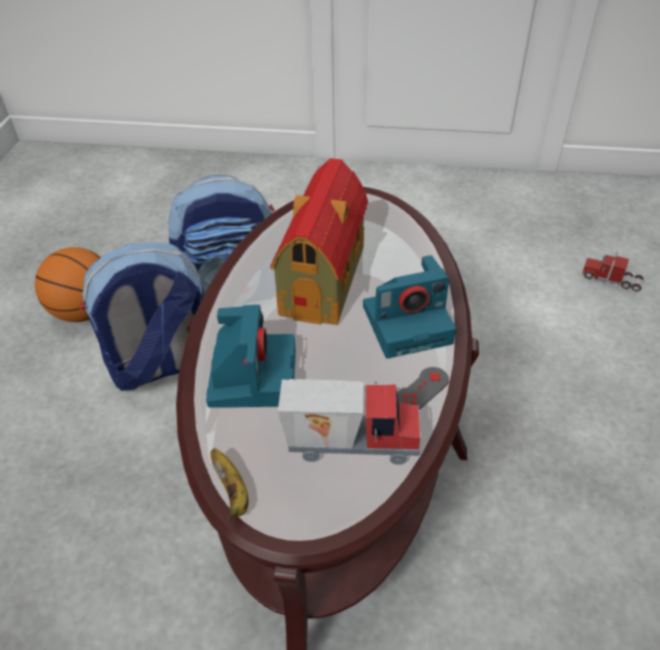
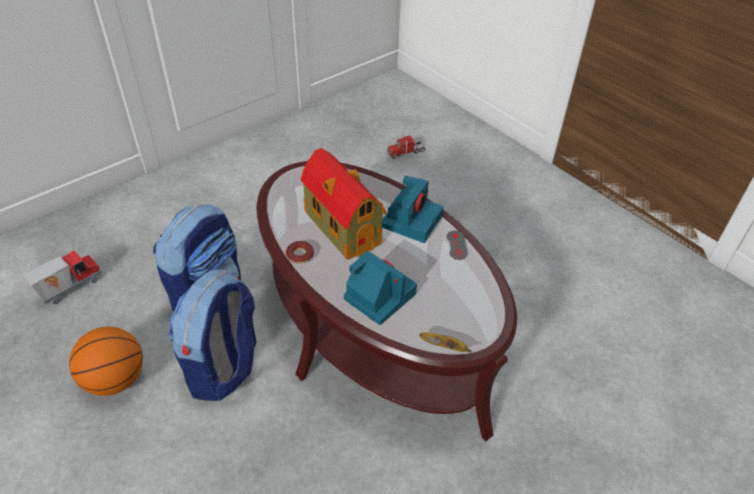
camera: 50 degrees left, 0 degrees up
(243, 278) = (300, 255): none -> donut
(351, 442) = (460, 288): toy truck -> toy truck (69, 287)

